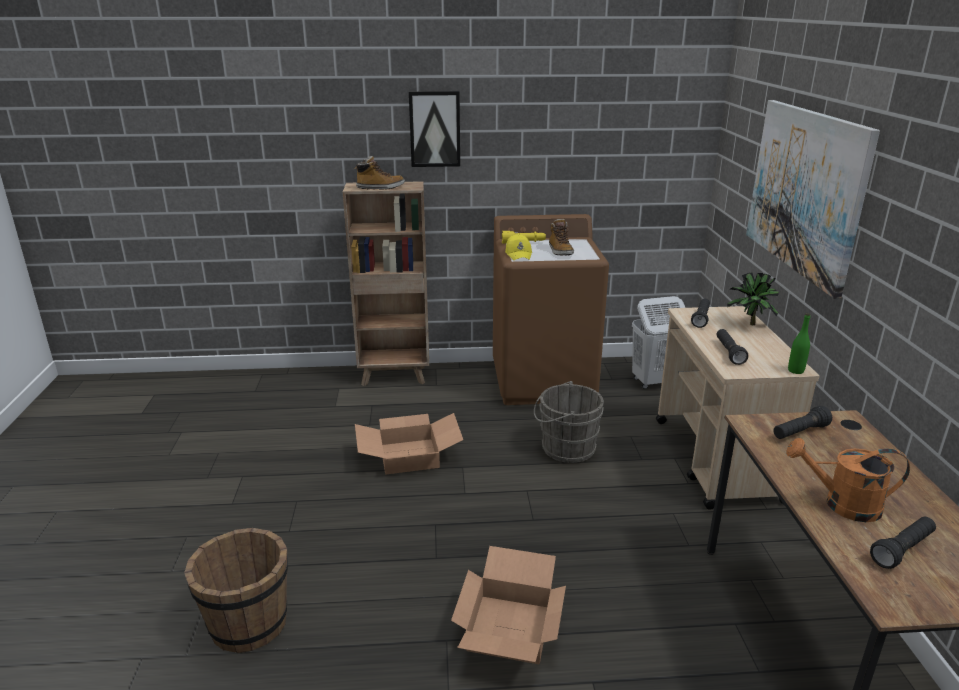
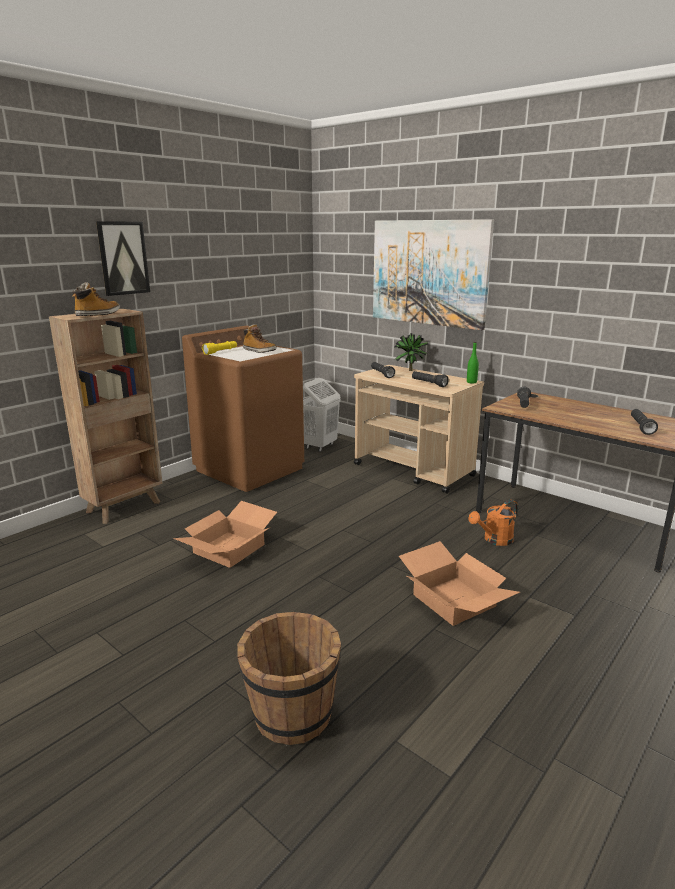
camera: 45 degrees left, 5 degrees down
(518, 254) = (234, 357): yellow cap -> none
(564, 448) = (326, 498): grey bucket -> none
(842, 505) = (594, 422): orange watering can -> orange watering can (494, 540)

